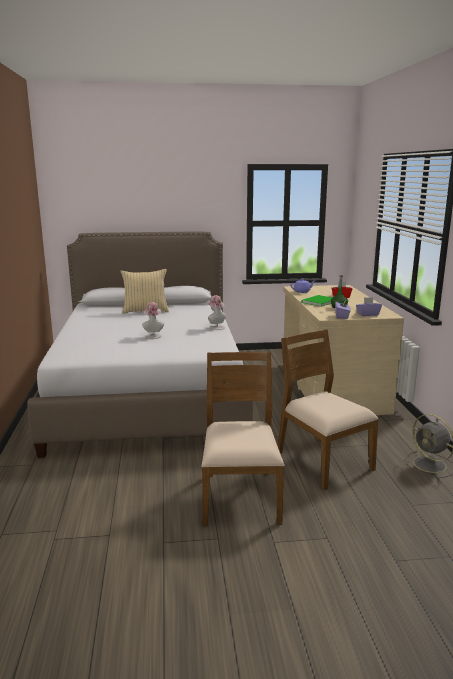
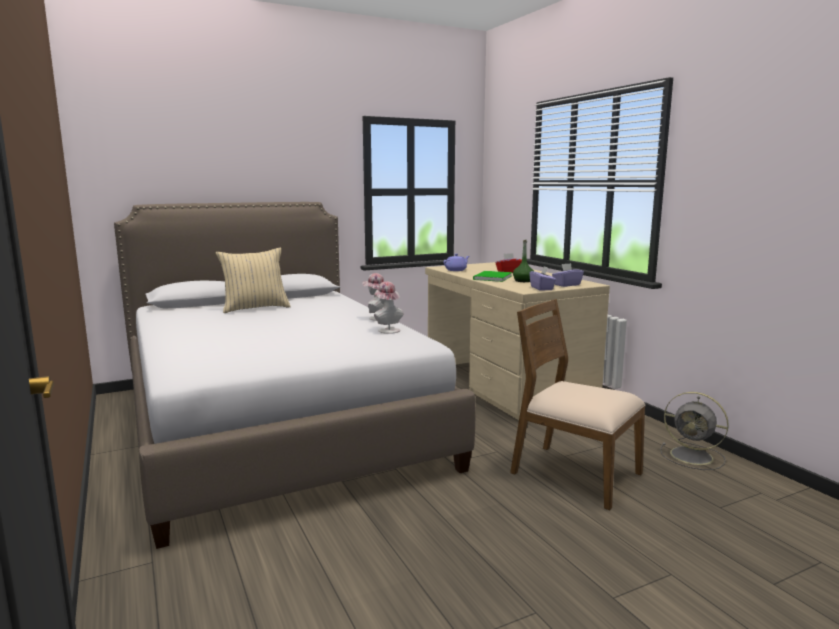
camera: 20 degrees left, 5 degrees down
(153, 335) = (301, 334): hat -> hat (387, 330)
(240, 497) = (515, 543): brown chair -> none

